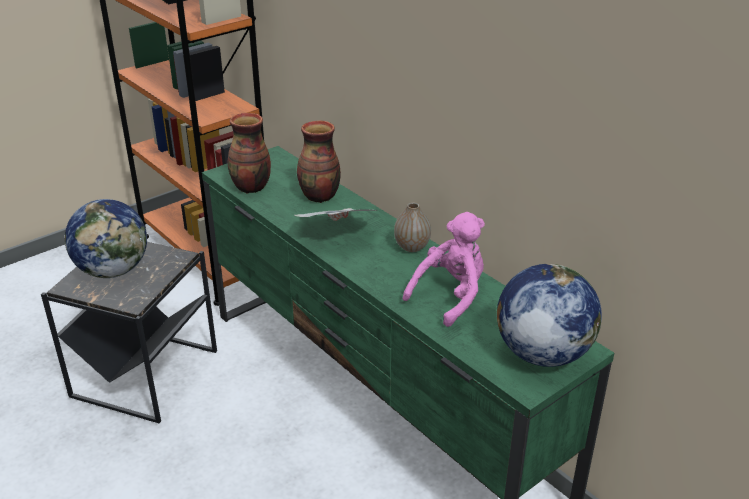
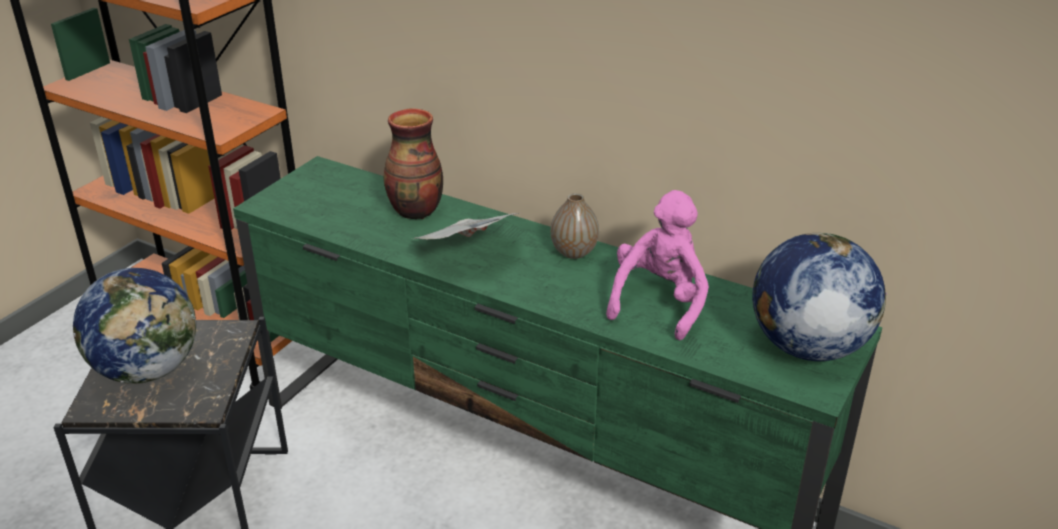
camera: 20 degrees left, 0 degrees up
(250, 187) = (316, 216): vase -> none

